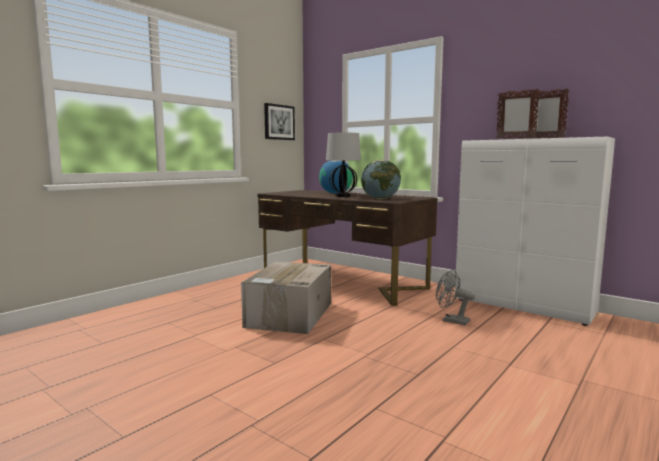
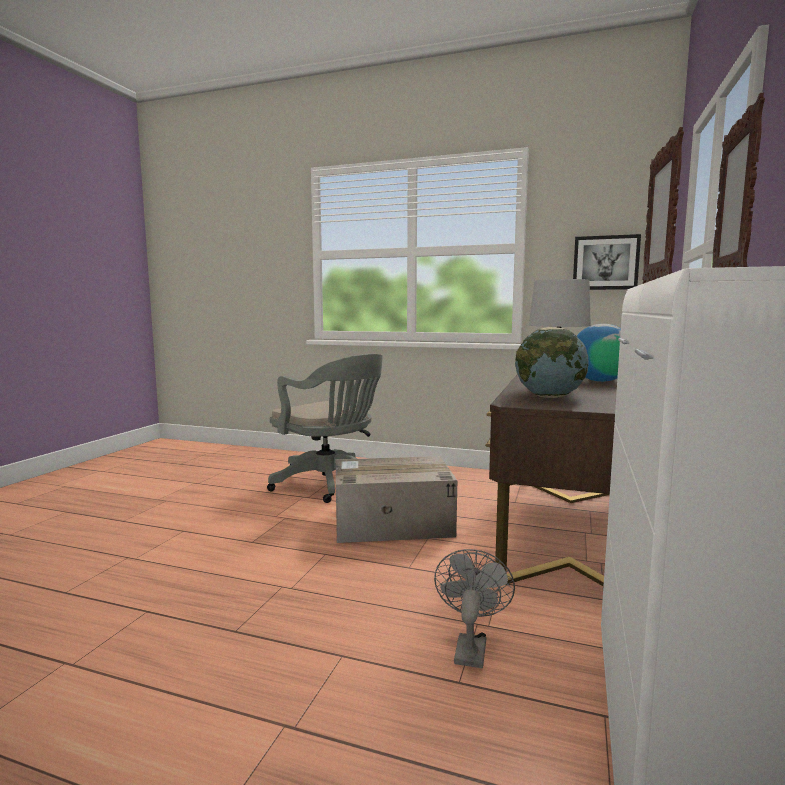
camera: 70 degrees right, 0 degrees up
(176, 323) = (330, 484): none -> grey office chair

